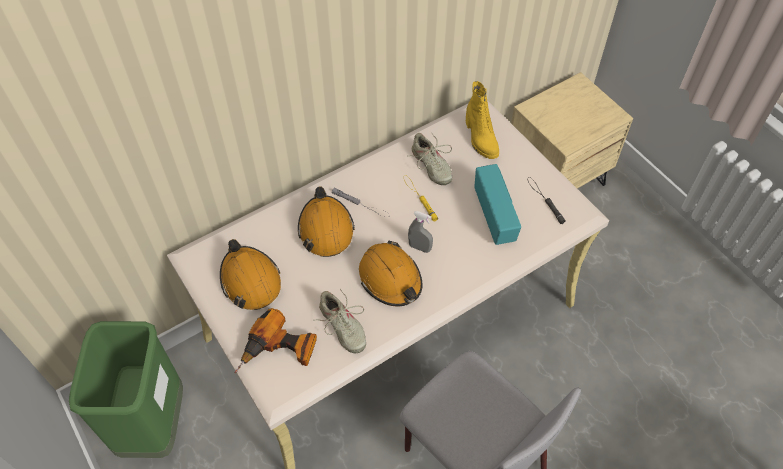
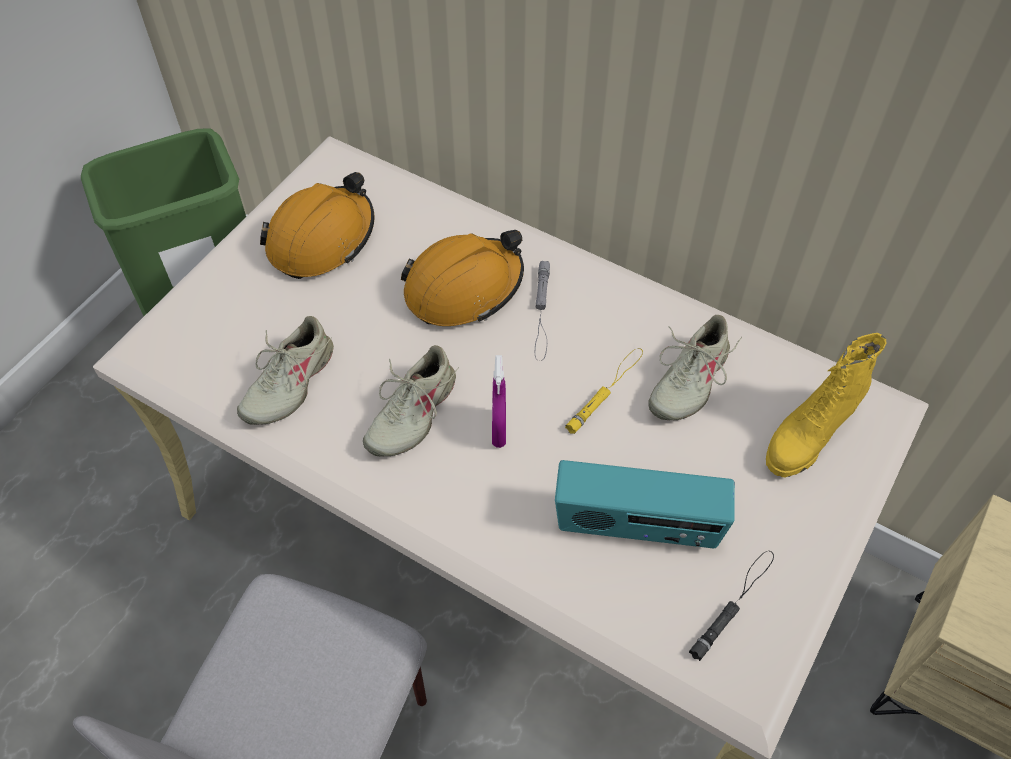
camera: 65 degrees right, 0 degrees up
(280, 351) = (215, 323): power drill -> none
(390, 279) = (411, 413): orange hard hat -> beige shoe
(419, 247) = (499, 430): grey spray bottle -> purple spray bottle
(495, 217) = (637, 526): radio -> radio turned 45 degrees clockwise

